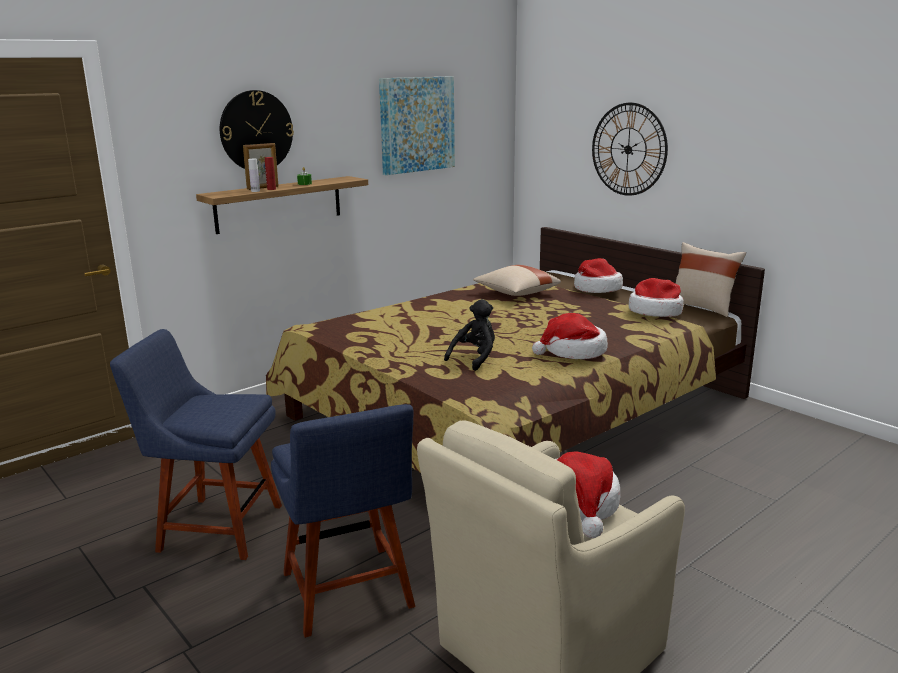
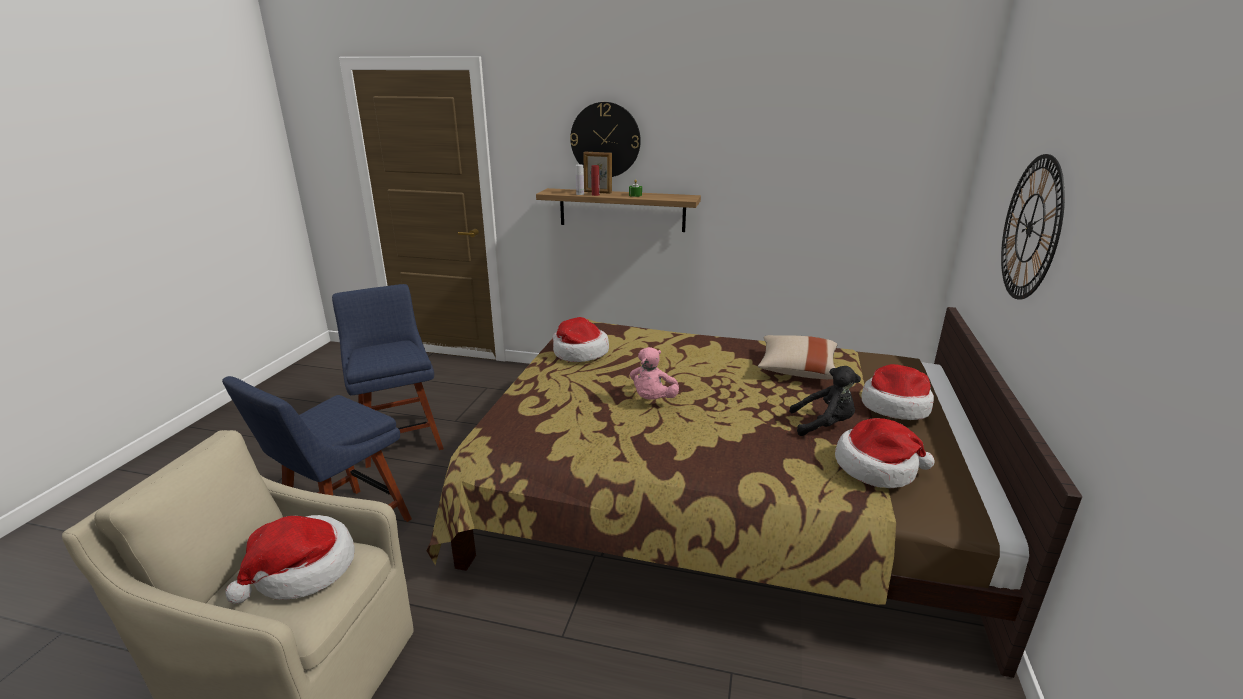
camera: 55 degrees right, 5 degrees up
(417, 124) = (799, 150): picture -> none
(474, 358) = (580, 408): black plush toy -> black plush toy (824, 425)
(497, 336) = (652, 400): none -> pink plush toy
(573, 351) = (659, 452): hat -> hat (579, 352)
(702, 307) = (985, 503): beige pillow -> none

